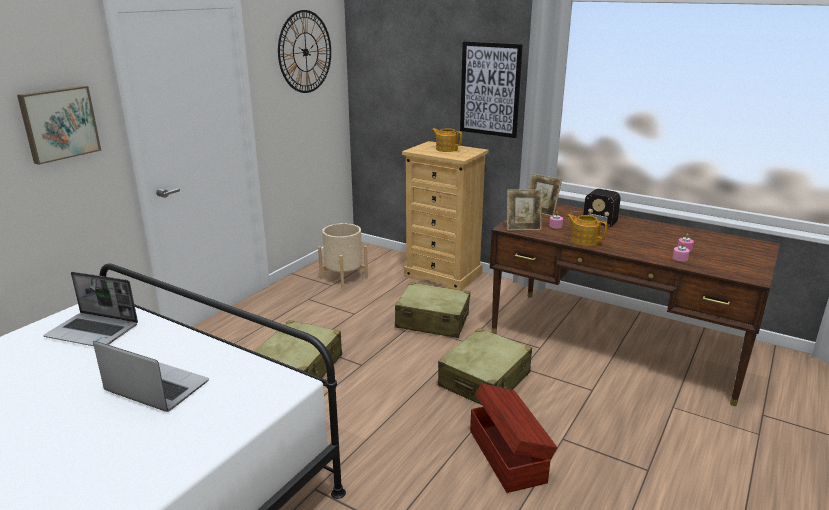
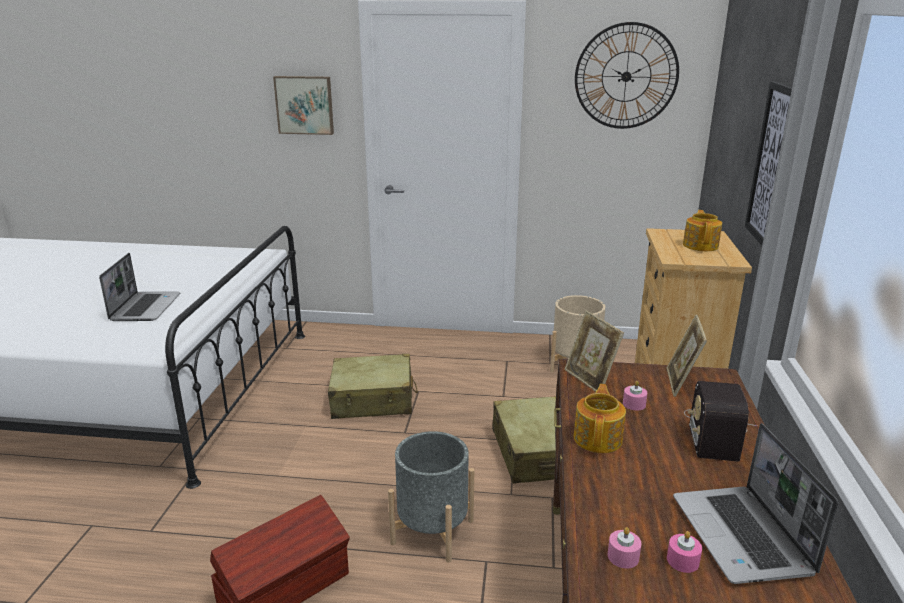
camera: 65 degrees right, 0 degrees up
(94, 331) = (223, 265): laptop -> laptop (743, 536)
(485, 380) = (432, 531): beige suitcase -> grey planter

